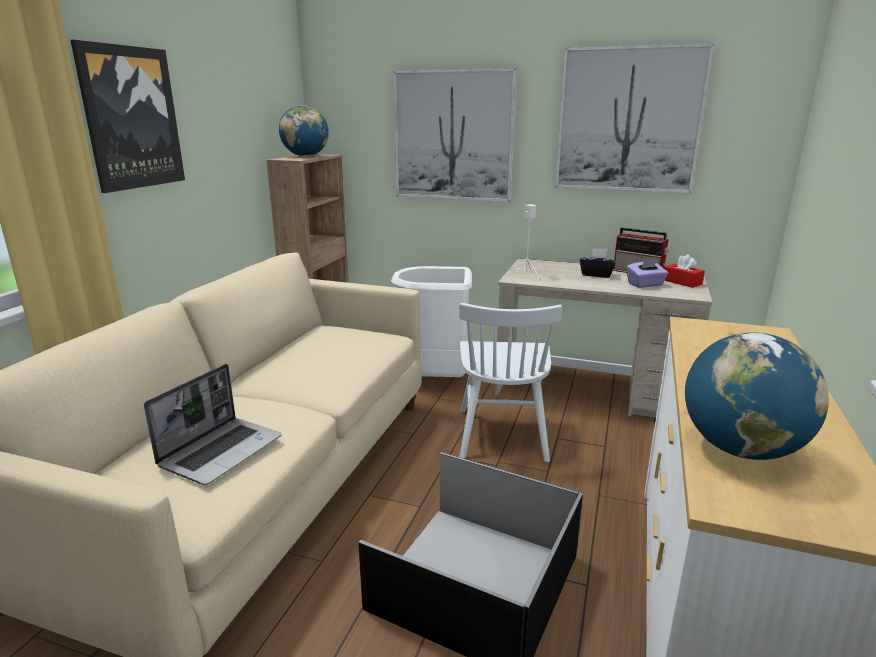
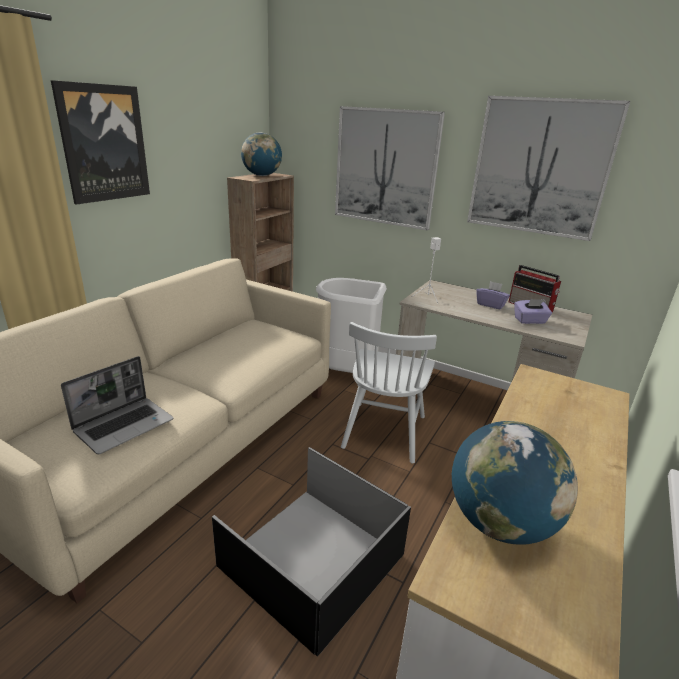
camera: 10 degrees right, 5 degrees up
(596, 274) = (490, 305): black tissue box -> purple tissue box
(682, 282) = (566, 322): red tissue box -> none

